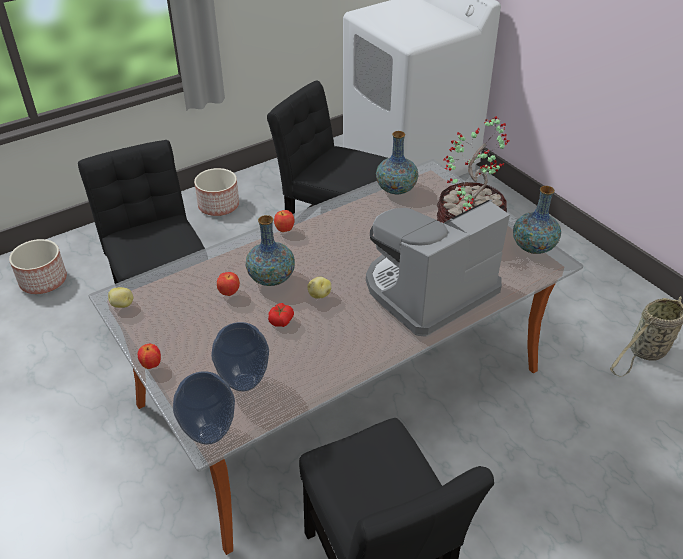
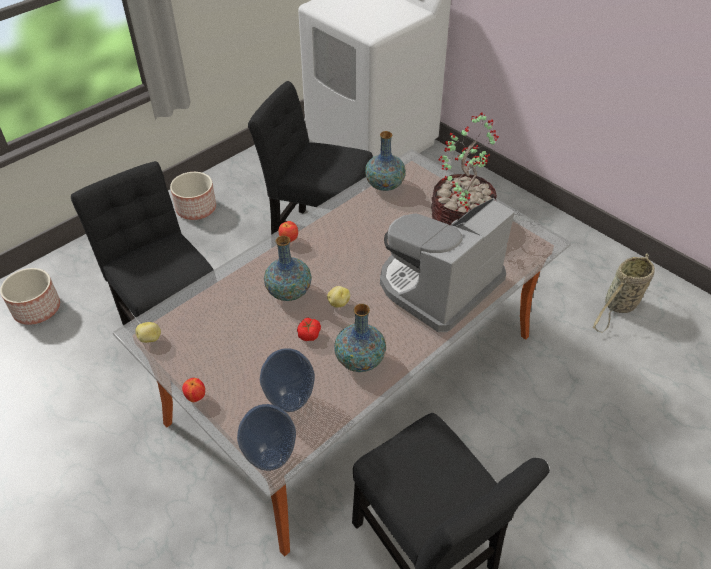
camera: 10 degrees left, 5 degrees up
(229, 293) = (252, 312): apple -> none
(533, 247) = (523, 230): vase -> vase (359, 360)

